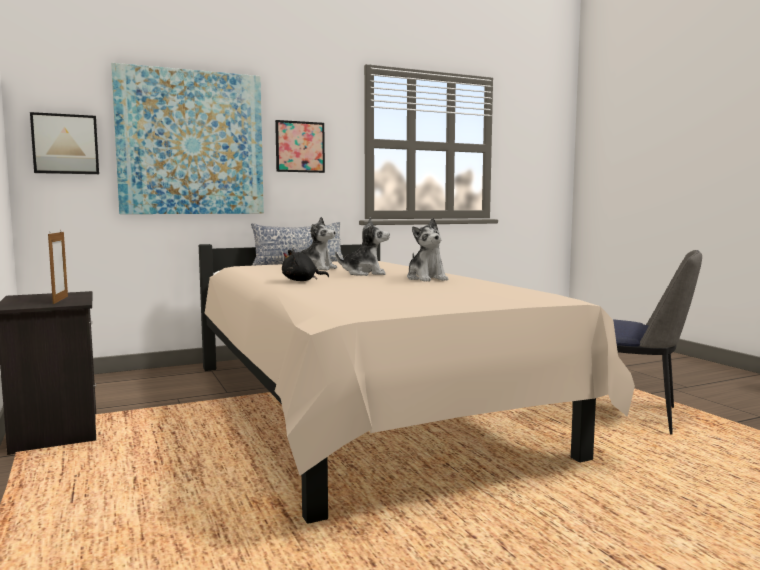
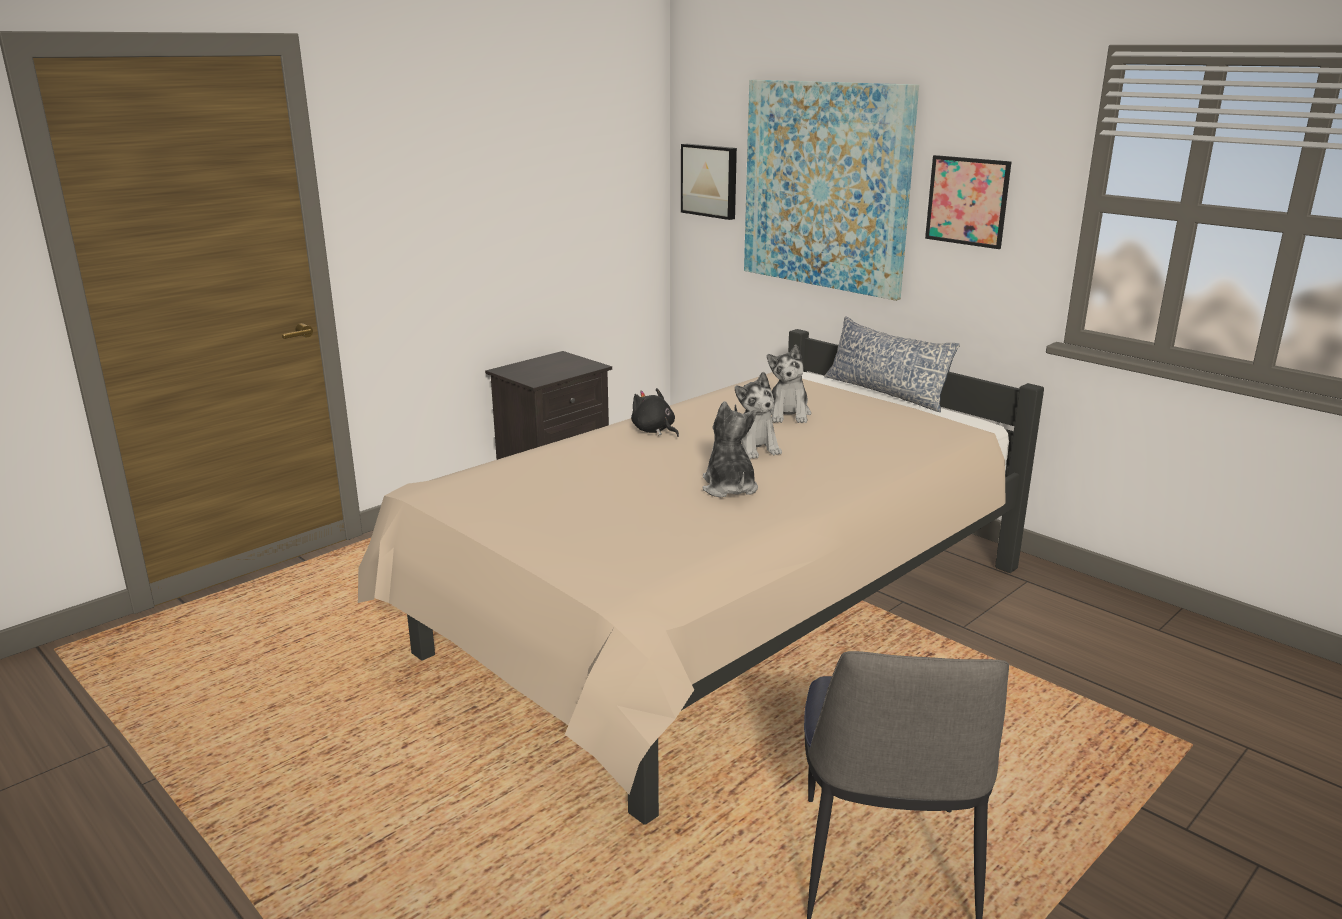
camera: 70 degrees right, 15 degrees up
(60, 300) = (549, 372): picture frame -> none
(426, 279) = (729, 488): plush toy -> plush toy turned 120 degrees clockwise

